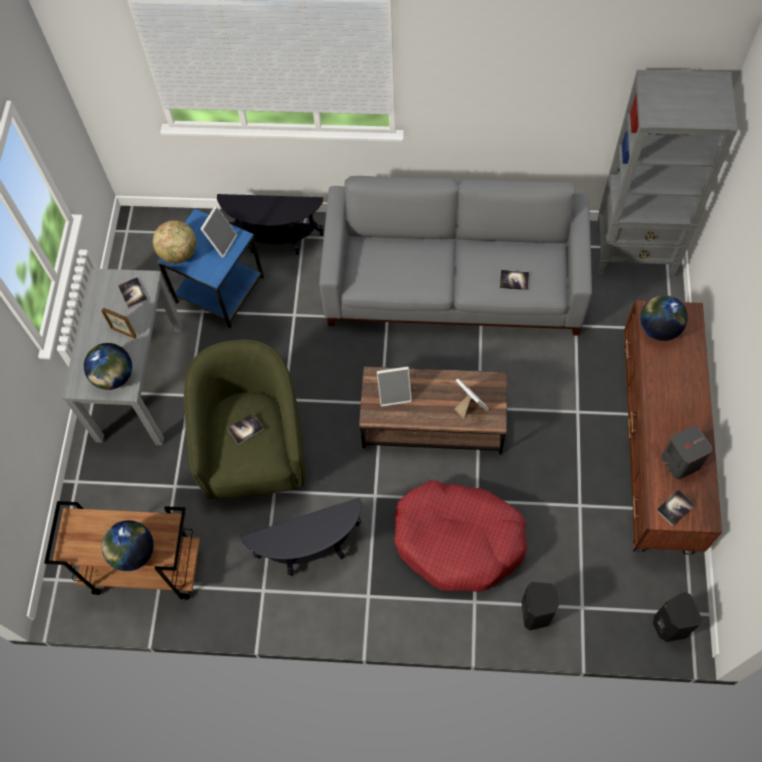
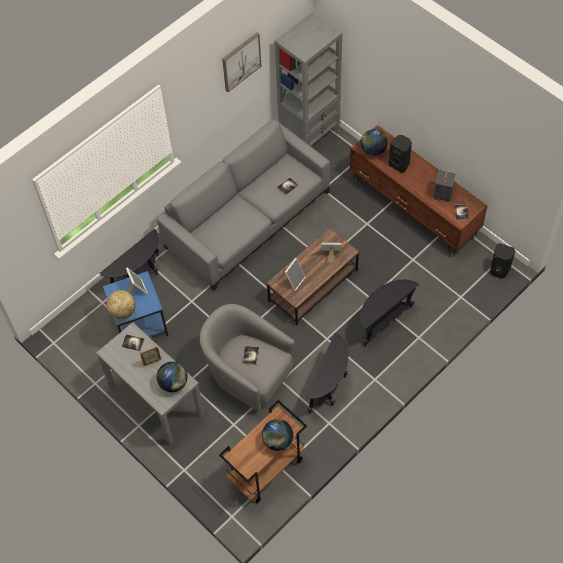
camera: 50 degrees left, 5 degrees down
(254, 447) = (248, 373): green armchair -> grey armchair
(458, 540) = (383, 321): red dog bed -> black side table
(536, 613) = (447, 316): black speaker -> black speaker (399, 164)
(563, 62) = (241, 61): none -> picture

